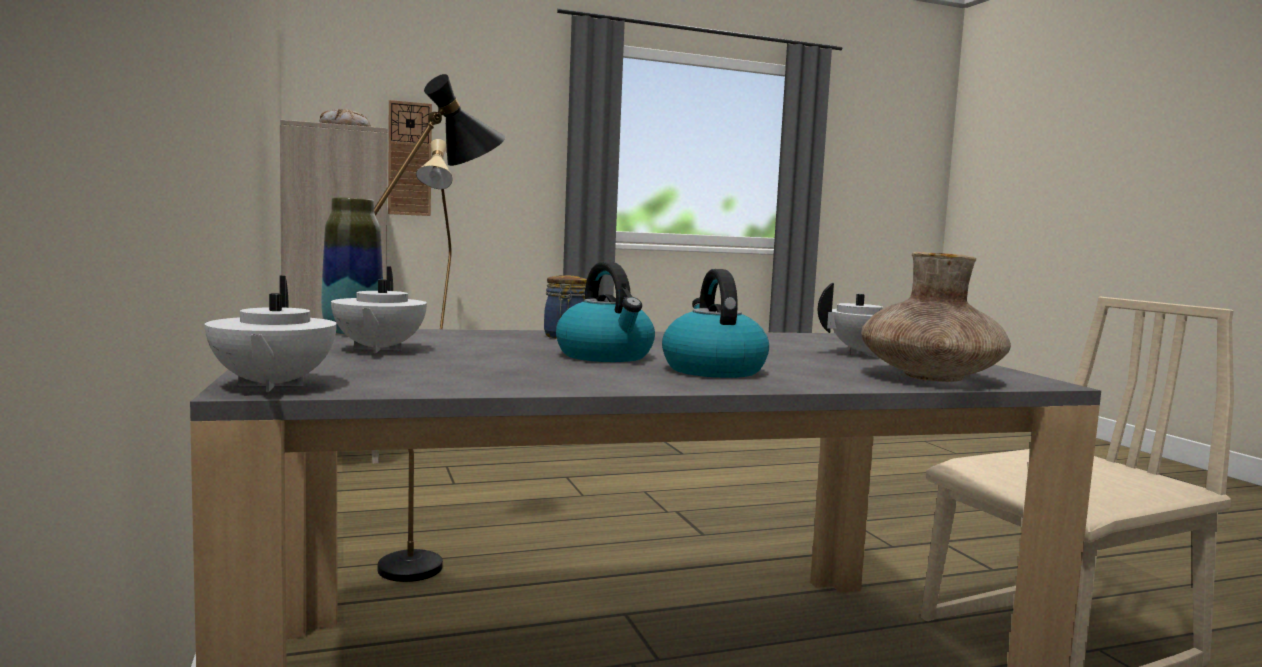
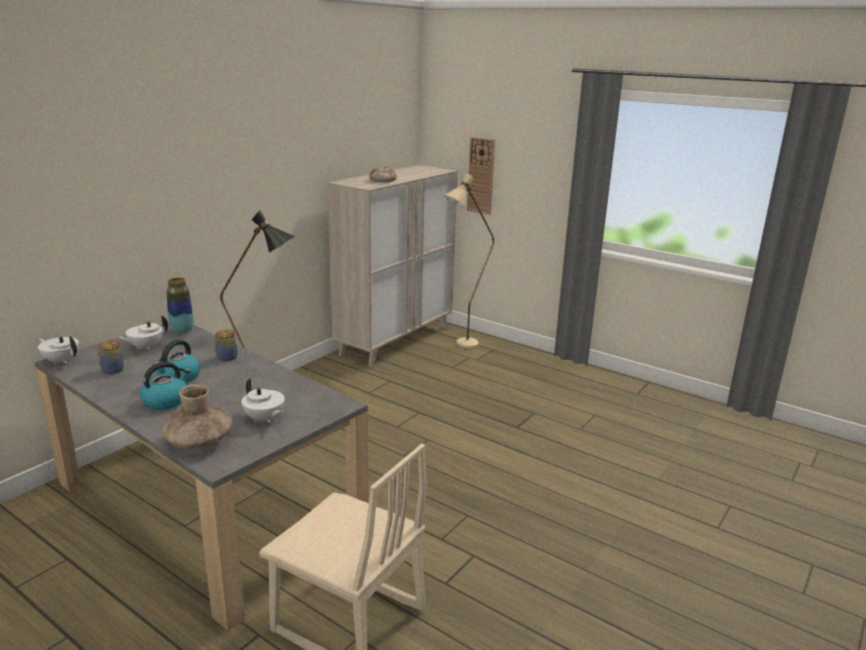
camera: 55 degrees right, 15 degrees up
(271, 386) = (61, 361): white teapot -> white teapot turned 75 degrees clockwise
(460, 372) = (112, 370): none -> jar

